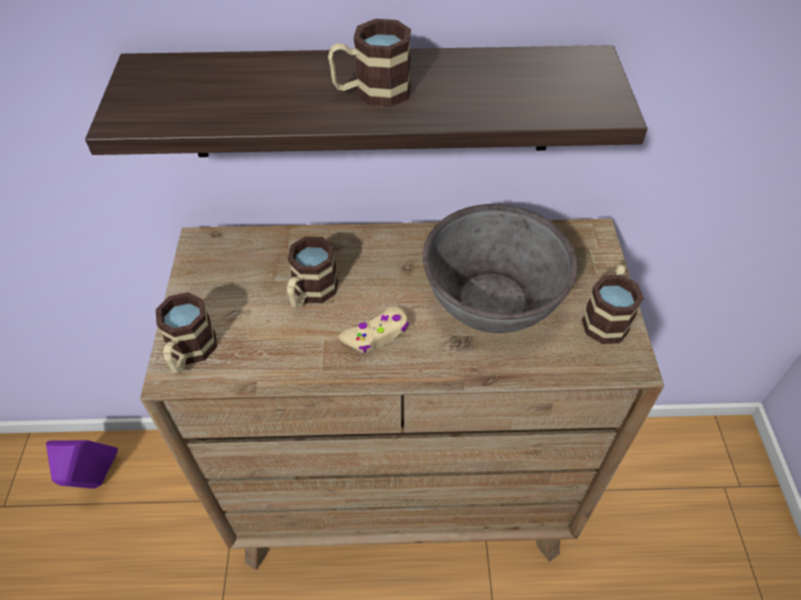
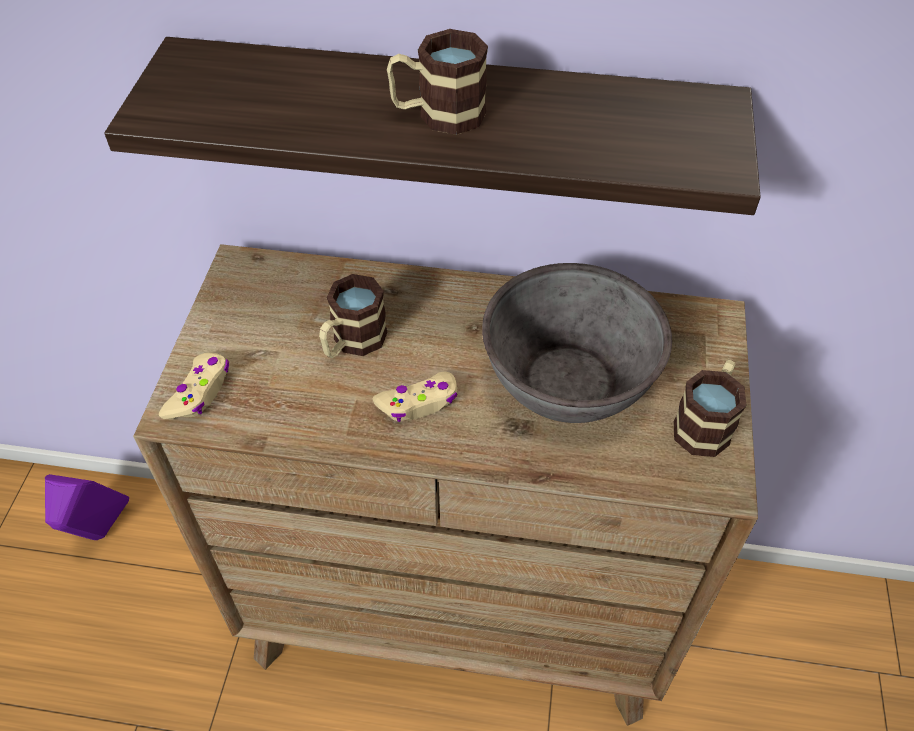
camera: 10 degrees right, 0 degrees up
(190, 353) = (199, 392): mug -> beige game controller

